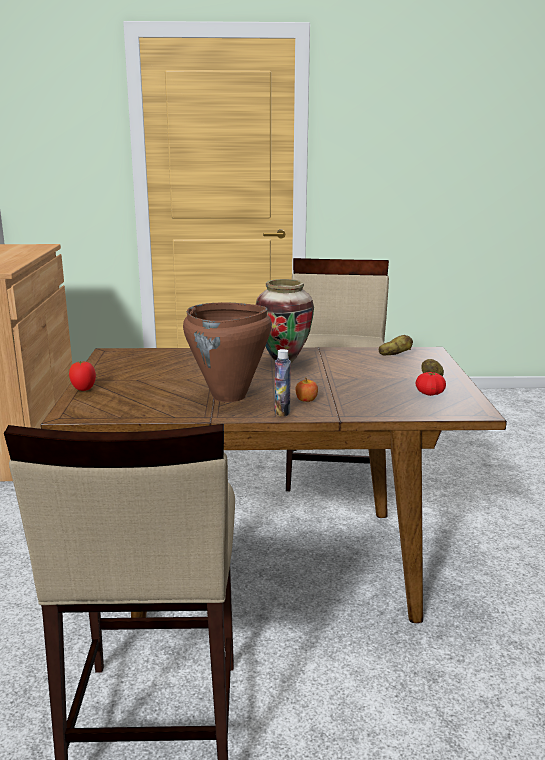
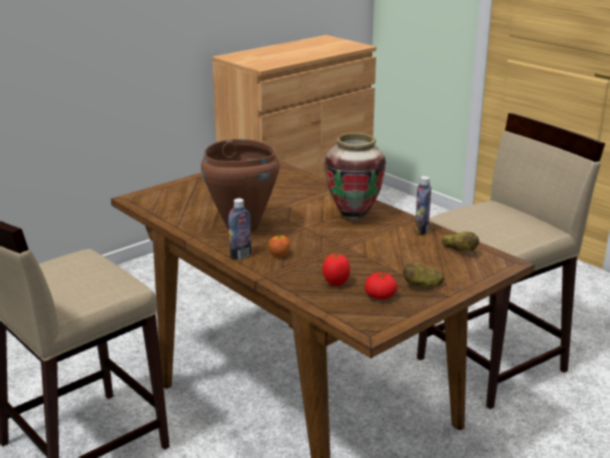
camera: 50 degrees right, 5 degrees up
(83, 389) = (181, 184): tomato -> tomato (336, 283)
(344, 353) = (421, 230): none -> bottle

